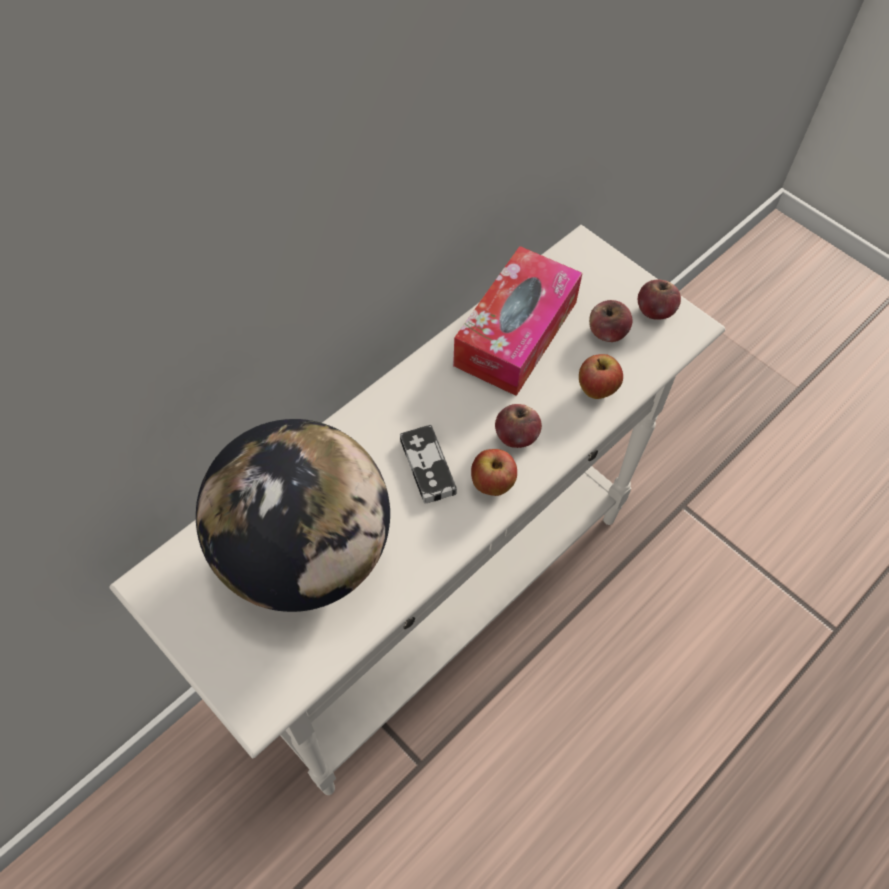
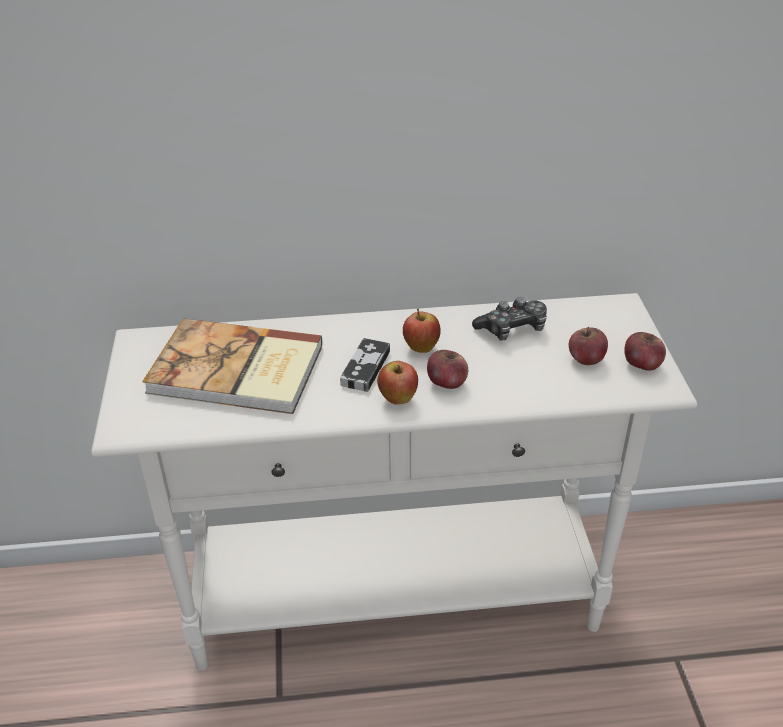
camera: 40 degrees right, 20 degrees down
(305, 554) = (237, 371): globe -> book
(516, 333) = (512, 329): tissue box -> game controller
(596, 391) = (538, 387): apple -> apple (421, 348)

